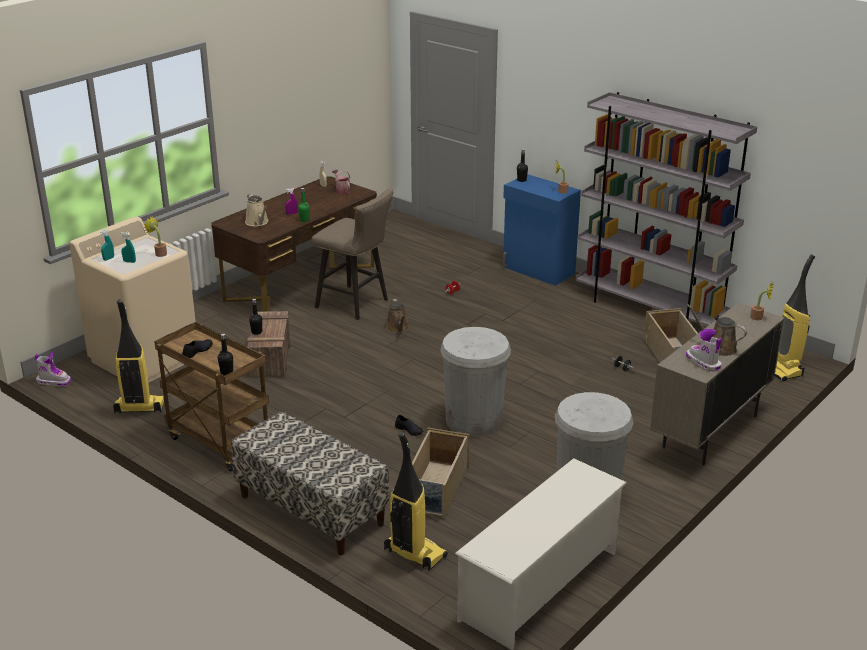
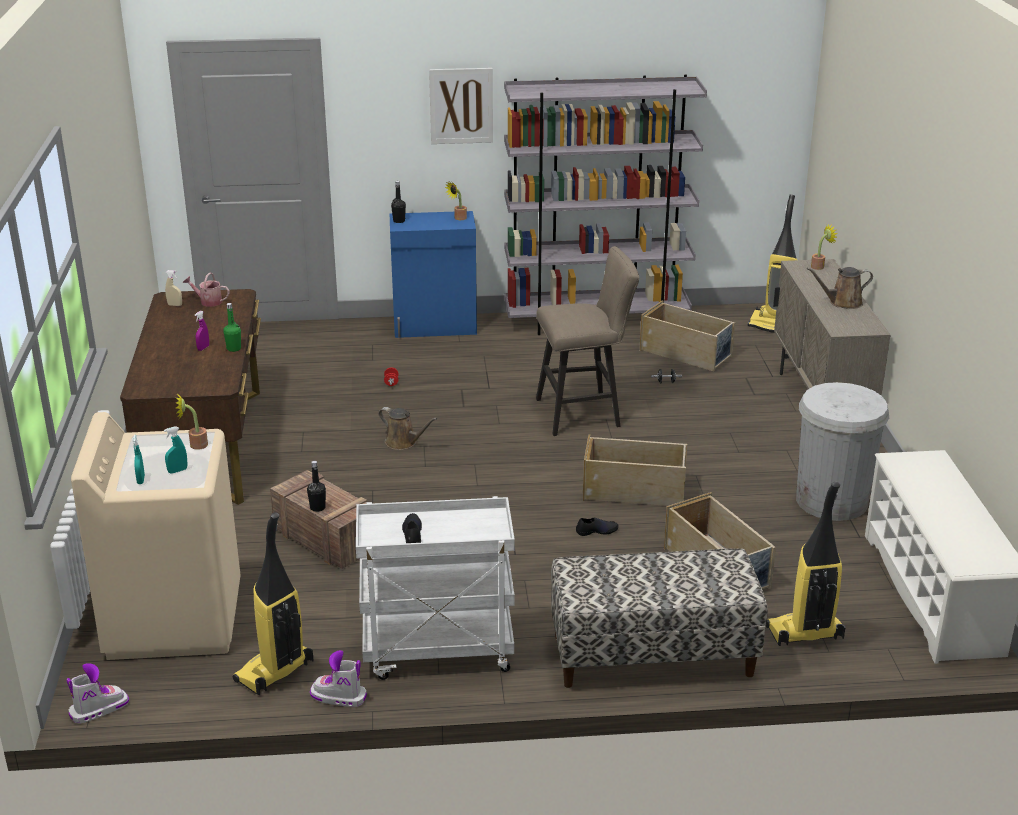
camera: 45 degrees left, 0 degrees up
(218, 442) = (437, 652): brown cart -> white cart
(226, 372) = (492, 537): black bottle -> none
(258, 222) = (182, 373): beige watering can -> none
(356, 304) = (313, 440): beige stool -> beige stool (584, 413)
(474, 421) = (635, 491): white trash can -> beige storage box
(582, 104) = (461, 106): none -> picture
(703, 362) = (856, 319): boot -> boot (338, 697)

